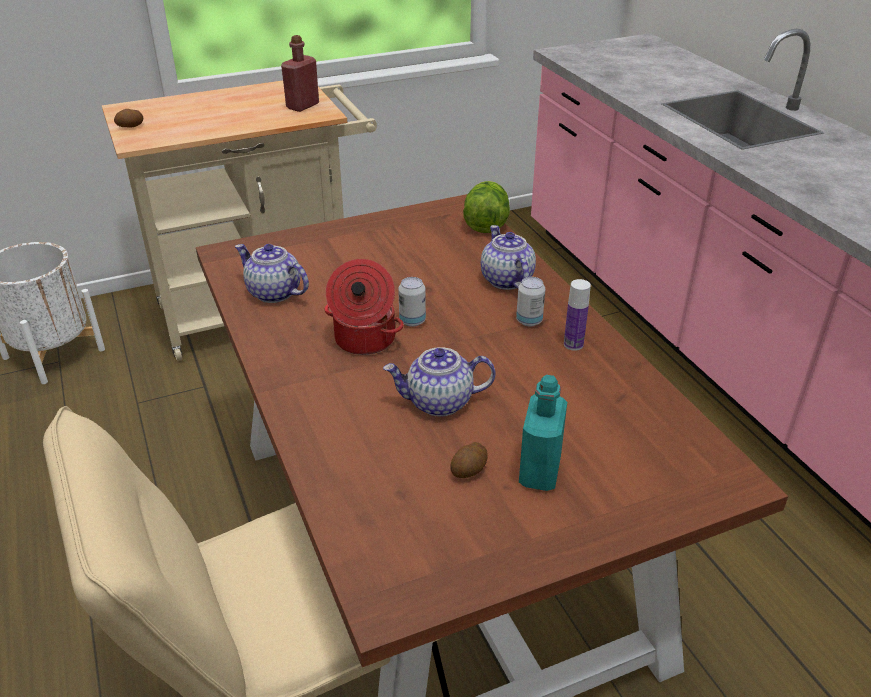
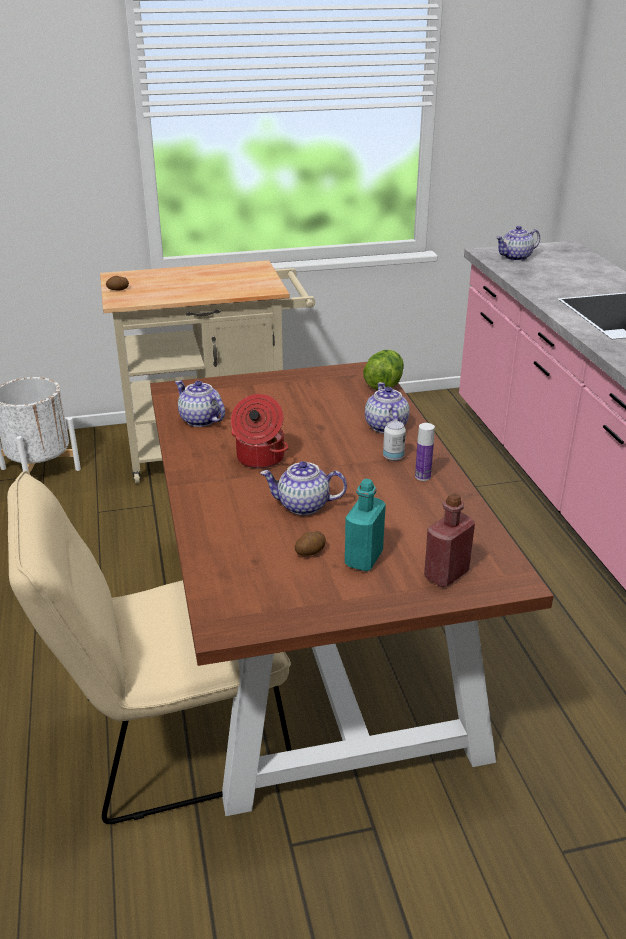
camera: 10 degrees right, 5 degrees down
(302, 106) = (256, 282): red bottle -> red bottle (446, 574)
(412, 321) = (301, 449): can -> none
(595, 57) = (515, 257): none -> teapot

